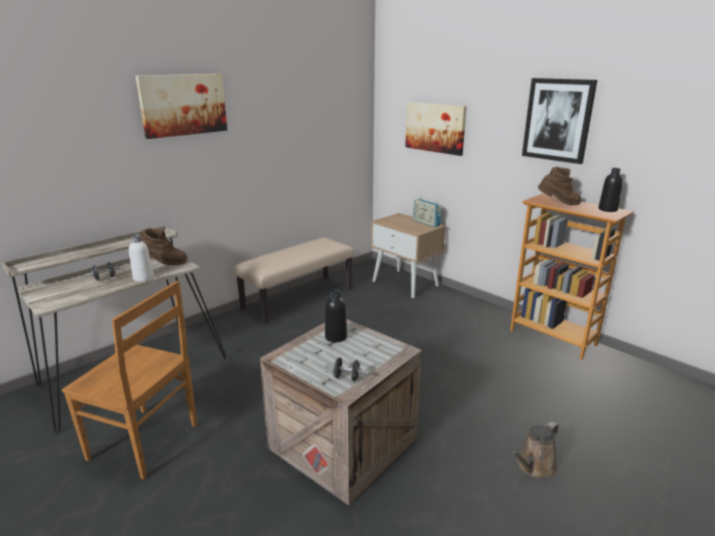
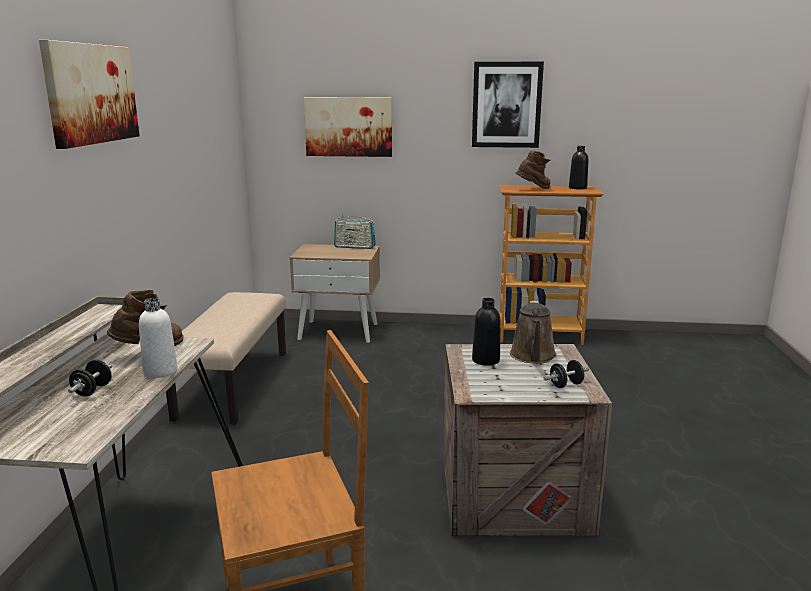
camera: 40 degrees left, 5 degrees down
(534, 467) = (669, 433): brown watering can -> brown watering can (533, 356)

